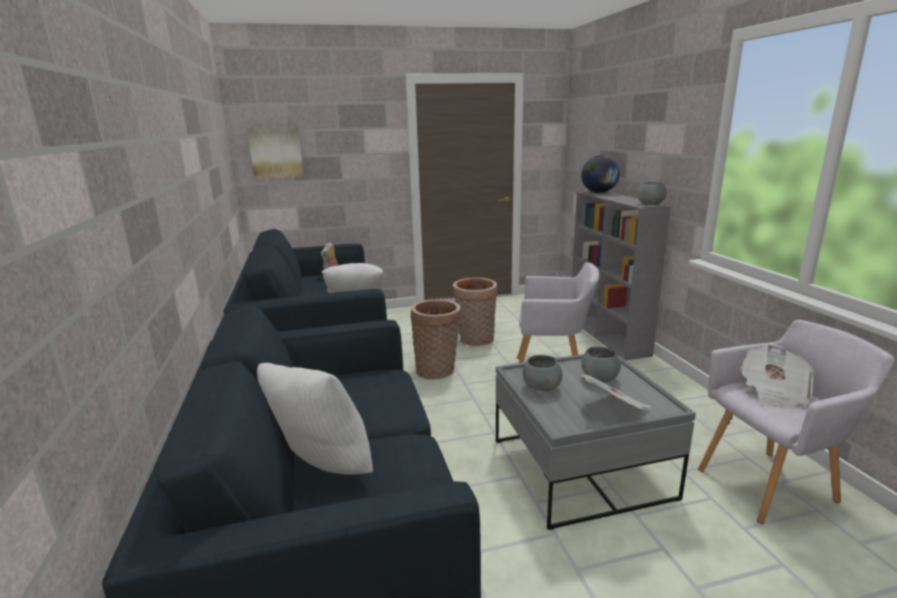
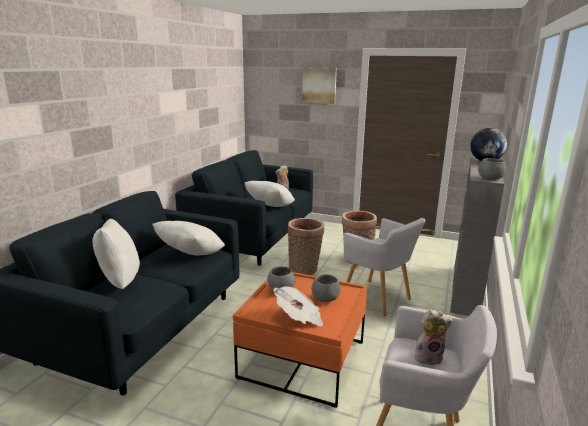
camera: 35 degrees right, 0 degrees up
(276, 152) = (269, 99): picture -> picture (319, 85)
(363, 391) = (191, 256): none -> white pillow
(580, 468) = (302, 359): grey coffee table -> orange coffee table
(773, 392) = (429, 356): newspaper -> plush toy

